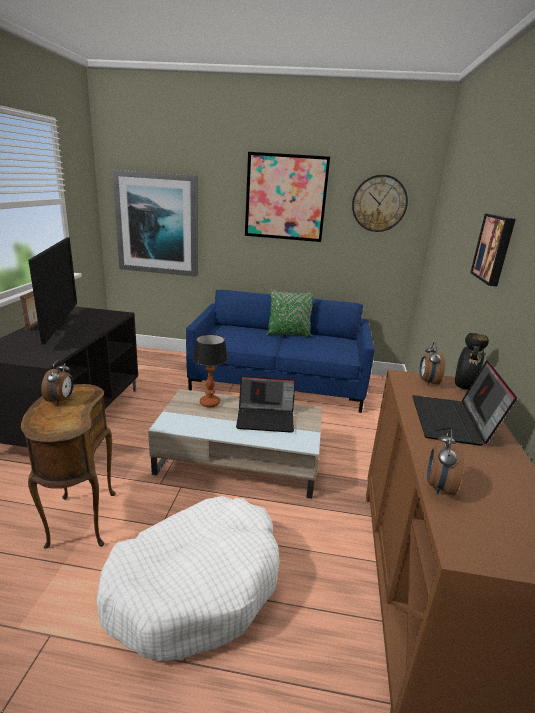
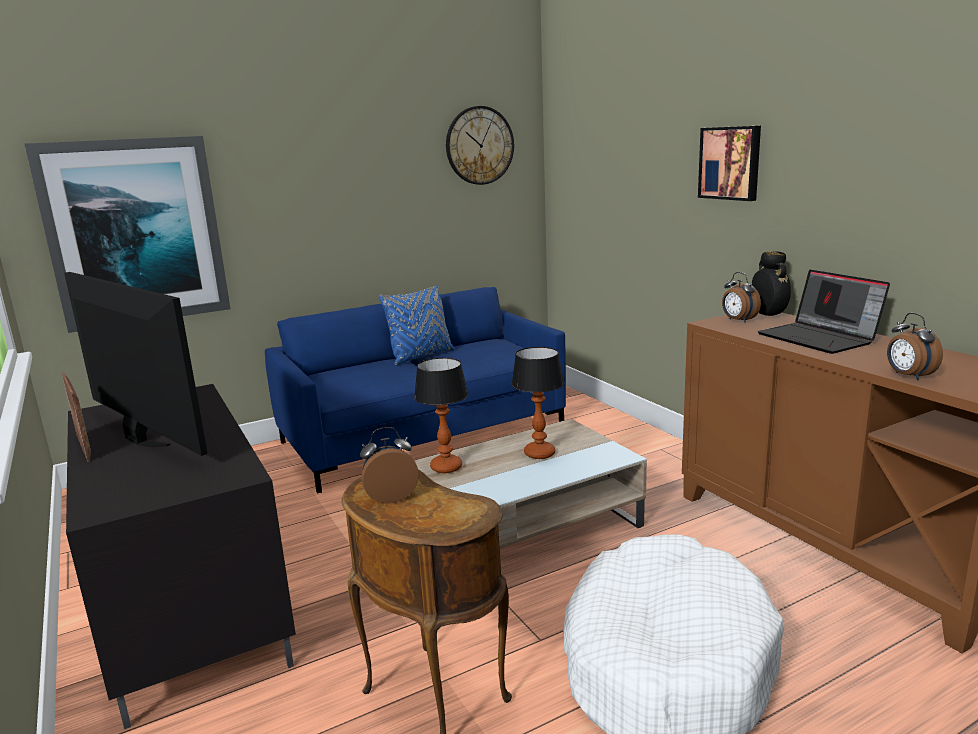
camera: 35 degrees left, 5 degrees down
(61, 400) = (390, 497): alarm clock -> alarm clock turned 75 degrees counterclockwise
(266, 419) = (539, 453): laptop -> table lamp
(285, 197) = (353, 154): picture -> none
(288, 334) = (420, 356): green pillow -> blue pillow

